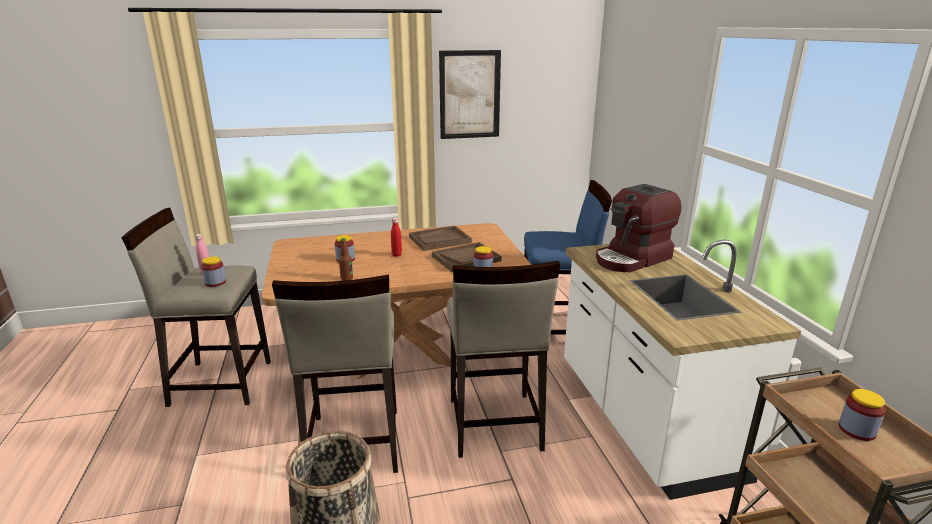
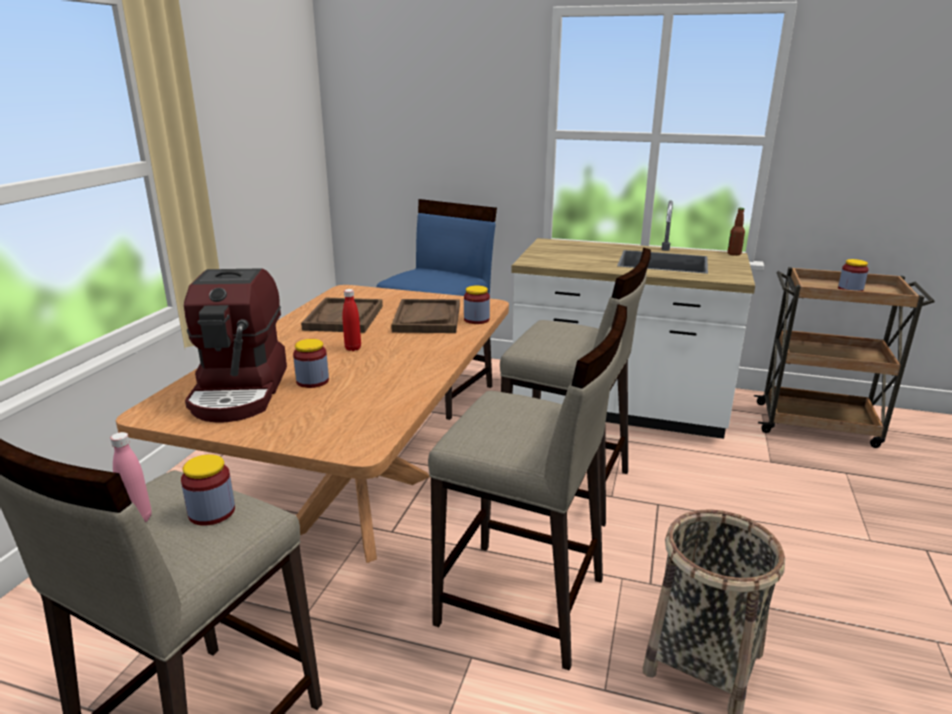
camera: 60 degrees left, 0 degrees up
(346, 278) = (387, 392): bottle -> bottle (734, 254)
(469, 95) = (216, 108): picture -> none
(633, 259) = (572, 254): coffee machine -> coffee machine (241, 391)

